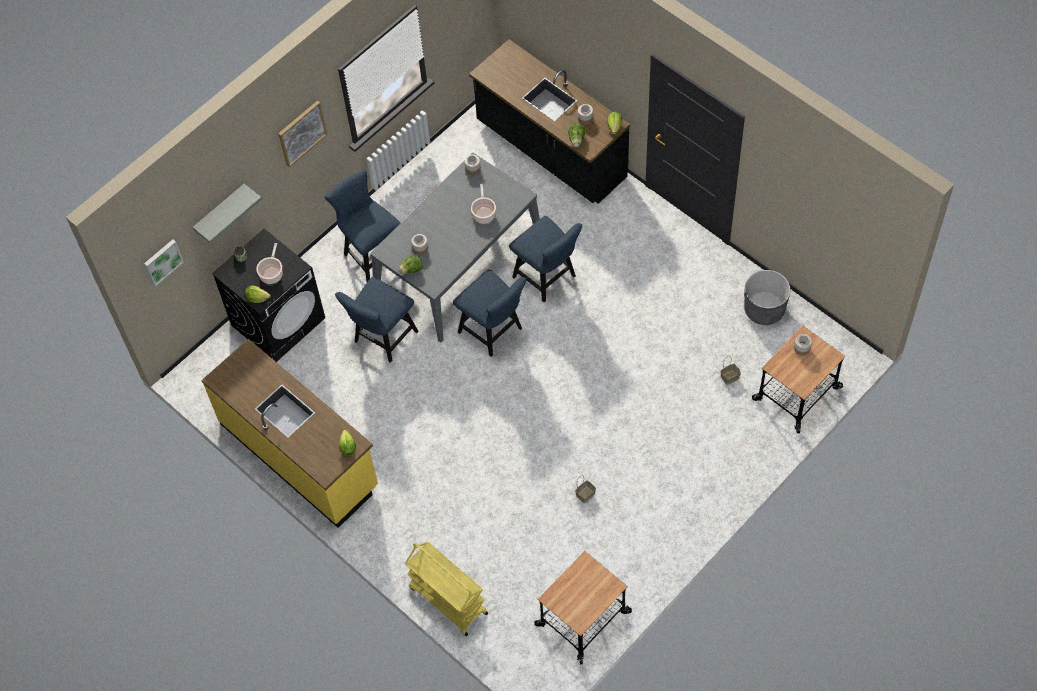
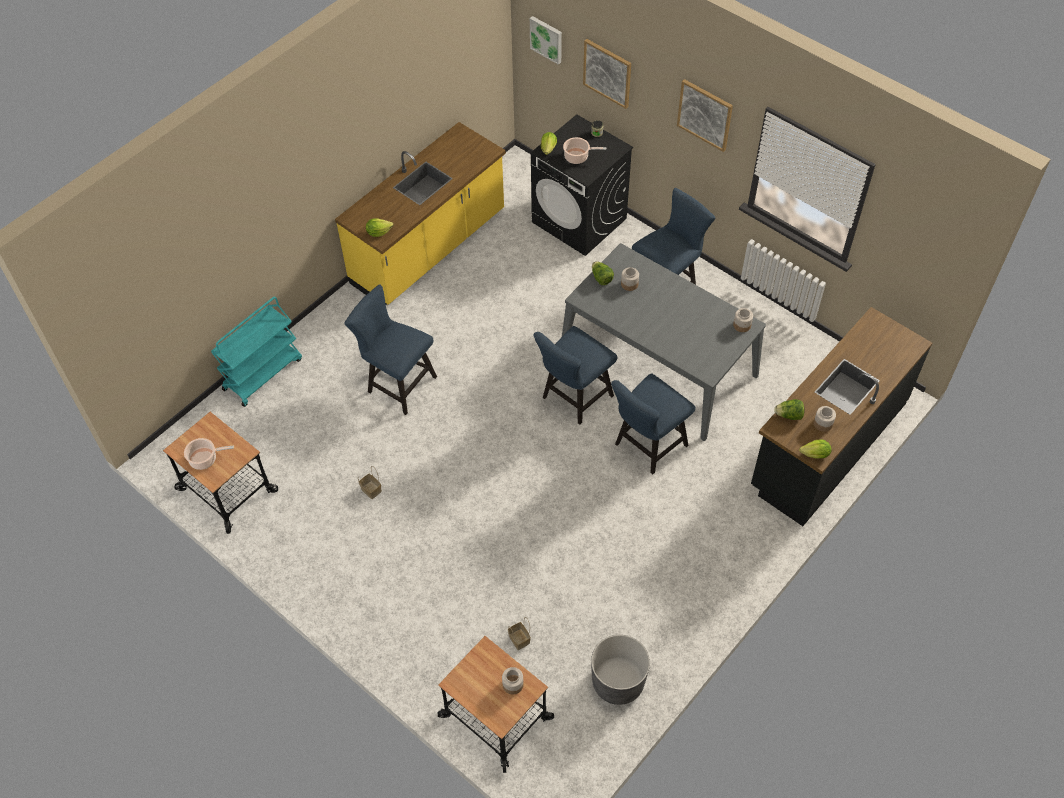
camera: 85 degrees right, 5 degrees down
(220, 212) = (607, 73): grey shelf -> picture
(382, 339) = (561, 303): blue chair -> blue chair (397, 383)
(447, 600) = (263, 373): yellow cart -> turquoise cart
(484, 213) = (680, 338): cooking pot -> cooking pot (205, 459)

